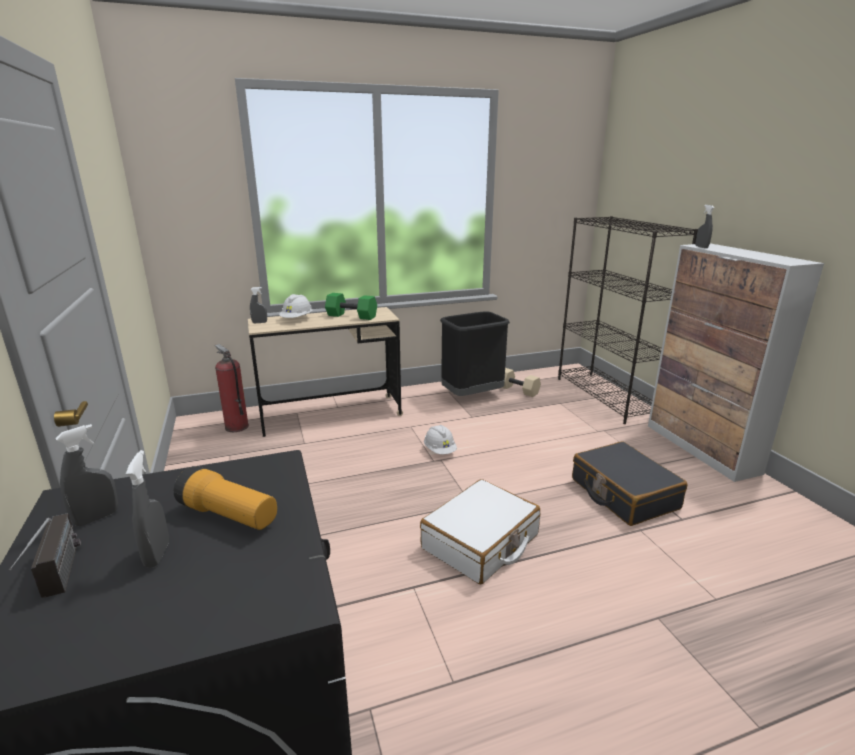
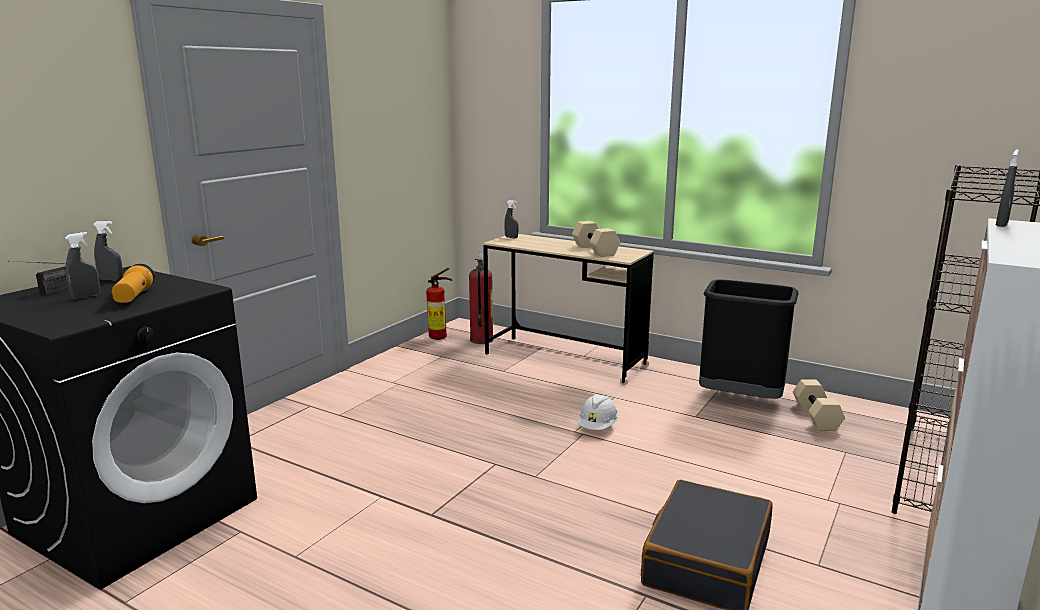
camera: 50 degrees right, 5 degrees down
(195, 440) = (440, 337): none -> fire extinguisher
(297, 319) = (544, 242): white hard hat -> none
(351, 316) = (594, 250): green dumbbell -> beige dumbbell
(481, 542) = (481, 504): white suitcase -> none

